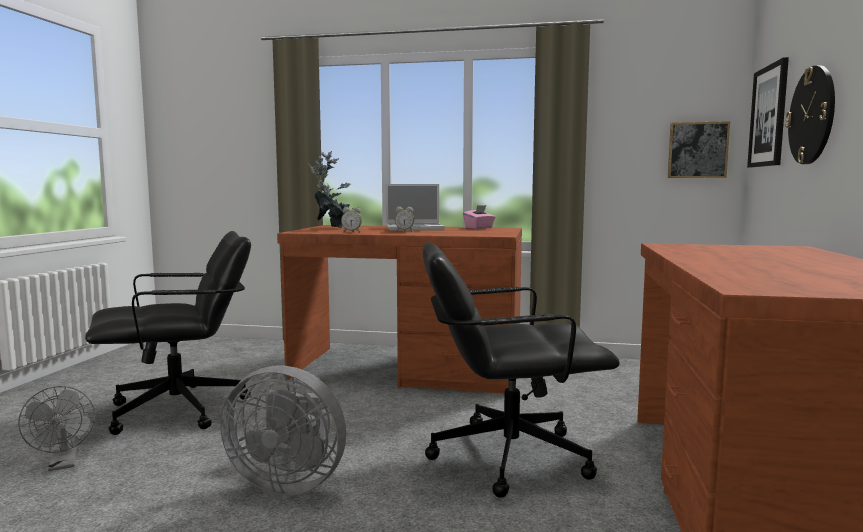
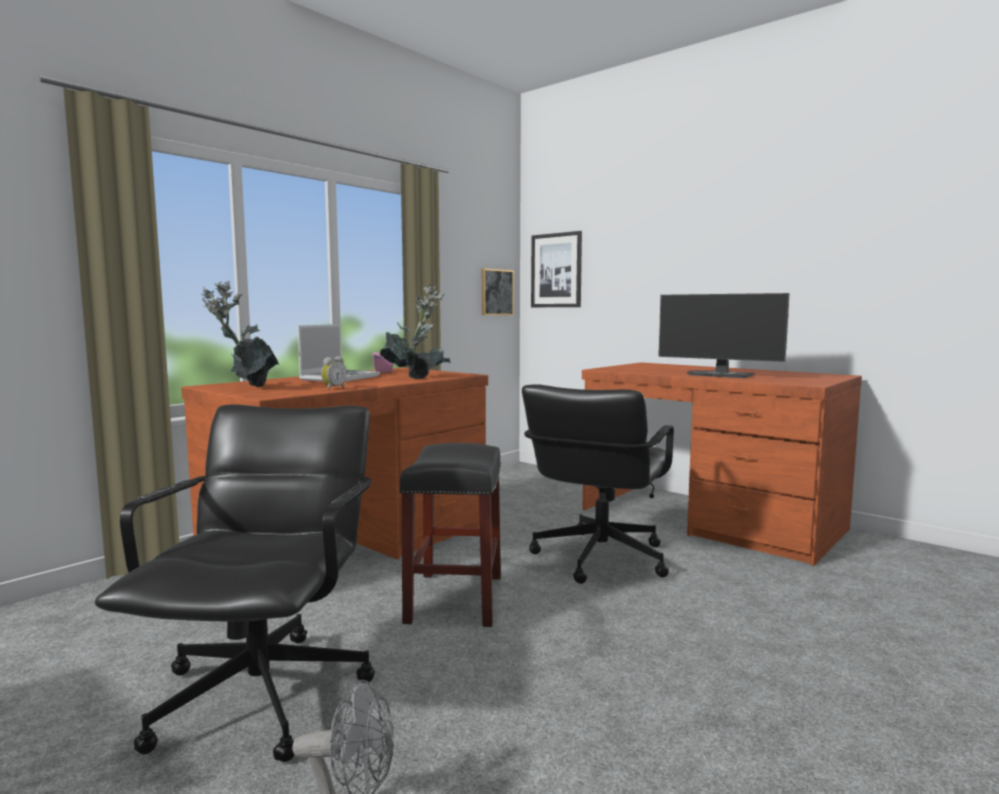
camera: 60 degrees left, 0 degrees up
(288, 482) = (569, 651): grey fan -> none
(347, 422) = (456, 599): none -> black stool
(404, 231) = (367, 381): alarm clock -> none
(453, 233) = (418, 377): none -> potted plant
(742, 265) = (722, 375): none -> monitor
(812, 115) = (622, 276): wall clock -> none

